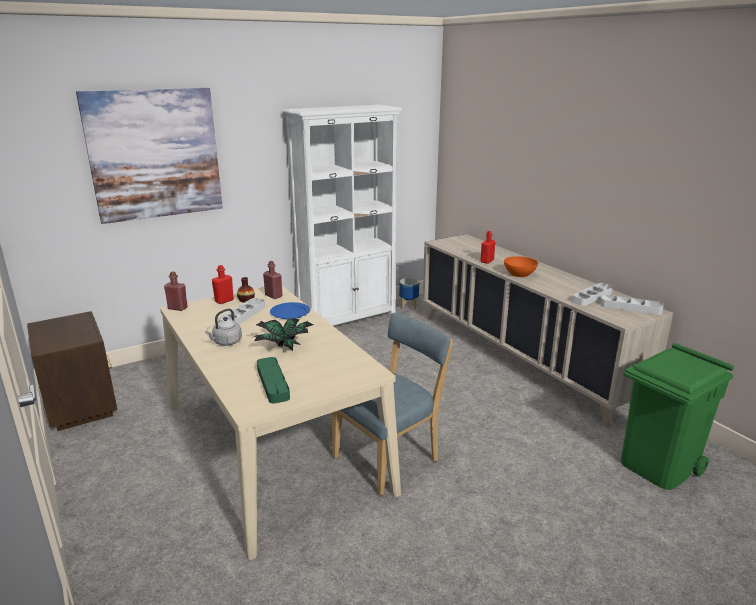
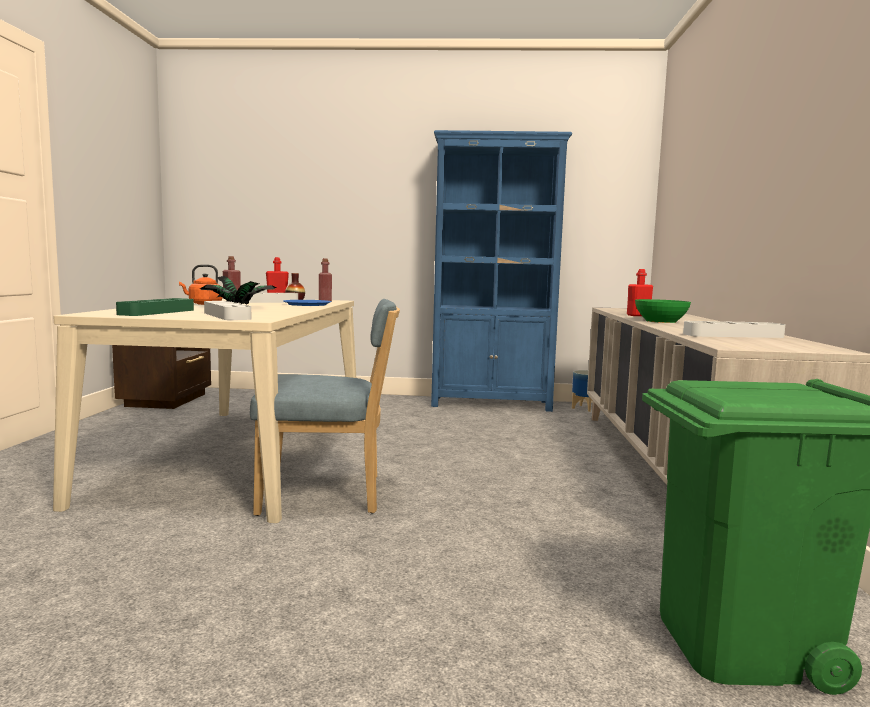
camera: 35 degrees right, 15 degrees down
(155, 154) = (301, 177): picture -> none
(226, 342) = (203, 304): grey kettle -> orange kettle
(348, 320) = (491, 404): white bookcase -> blue bookcase
(520, 274) = (661, 321): orange bowl -> green bowl
(630, 307) = (786, 344): grey tray -> grey tray (226, 316)

